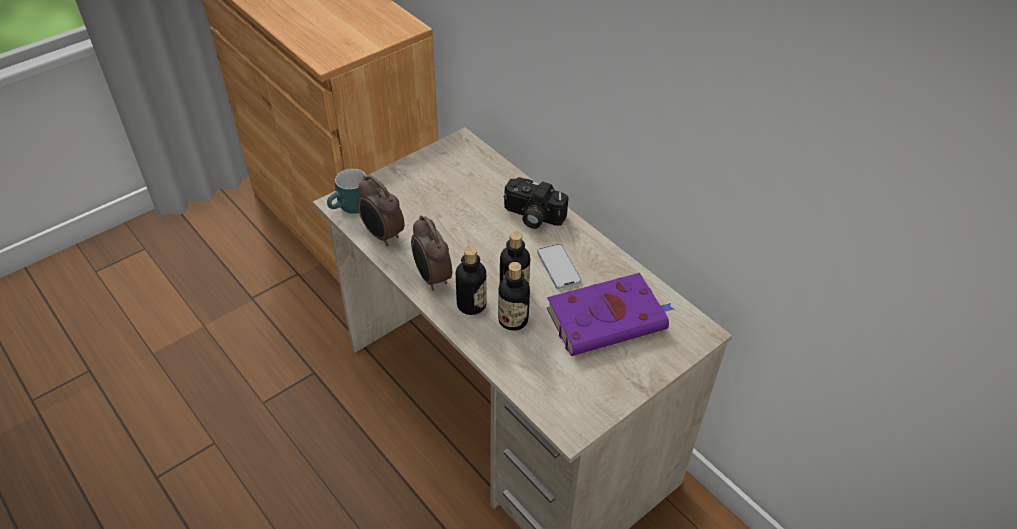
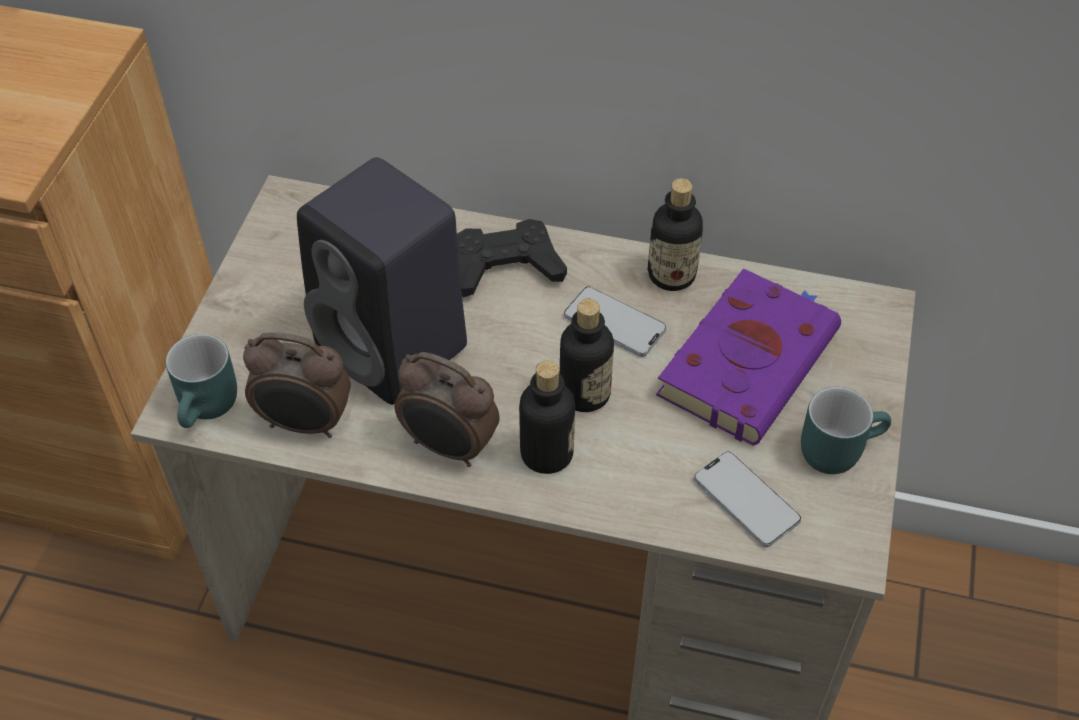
camera: 35 degrees left, 5 degrees up
(449, 225) = (396, 349): none -> black speaker
(513, 320) = (626, 441): bottle -> bottle (671, 275)
(532, 216) = (505, 266): camera -> black game controller
(543, 377) = (746, 500): none -> phone
(613, 381) = (837, 447): none -> turquoise mug

